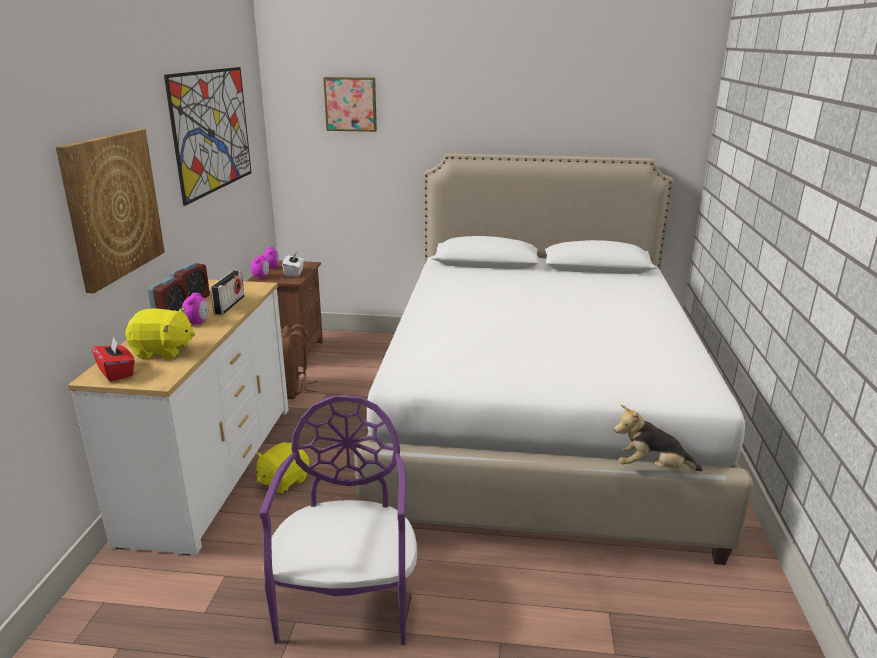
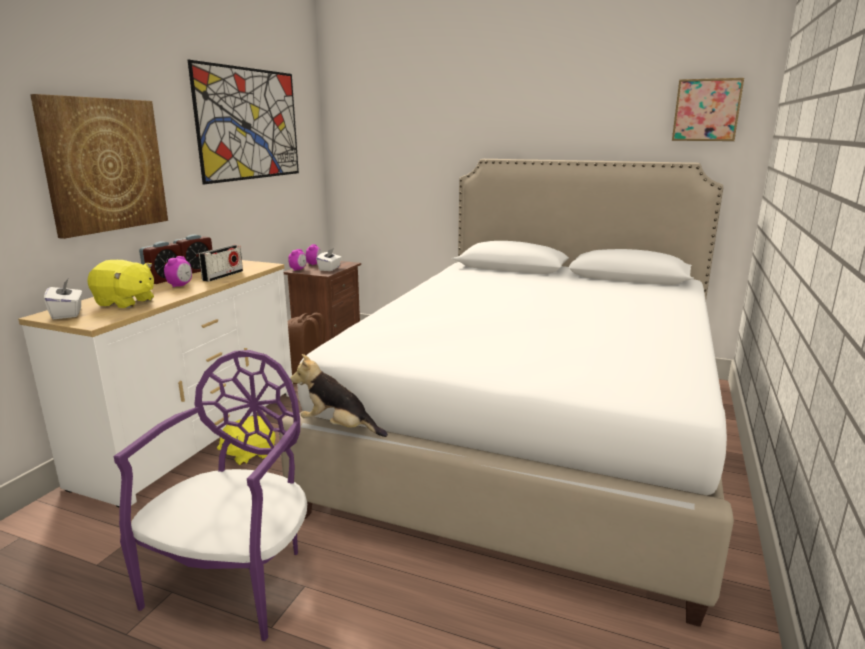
camera: 15 degrees right, 5 degrees down
(117, 372) = (68, 313): red tissue box -> white tissue box
(351, 104) = (396, 112): picture -> picture (706, 110)
(651, 468) = (599, 481): plush toy -> plush toy (339, 428)

